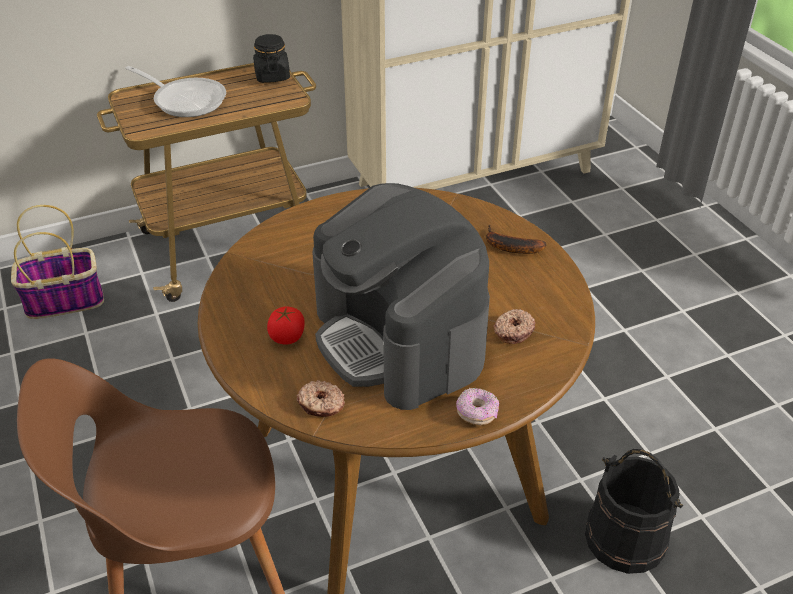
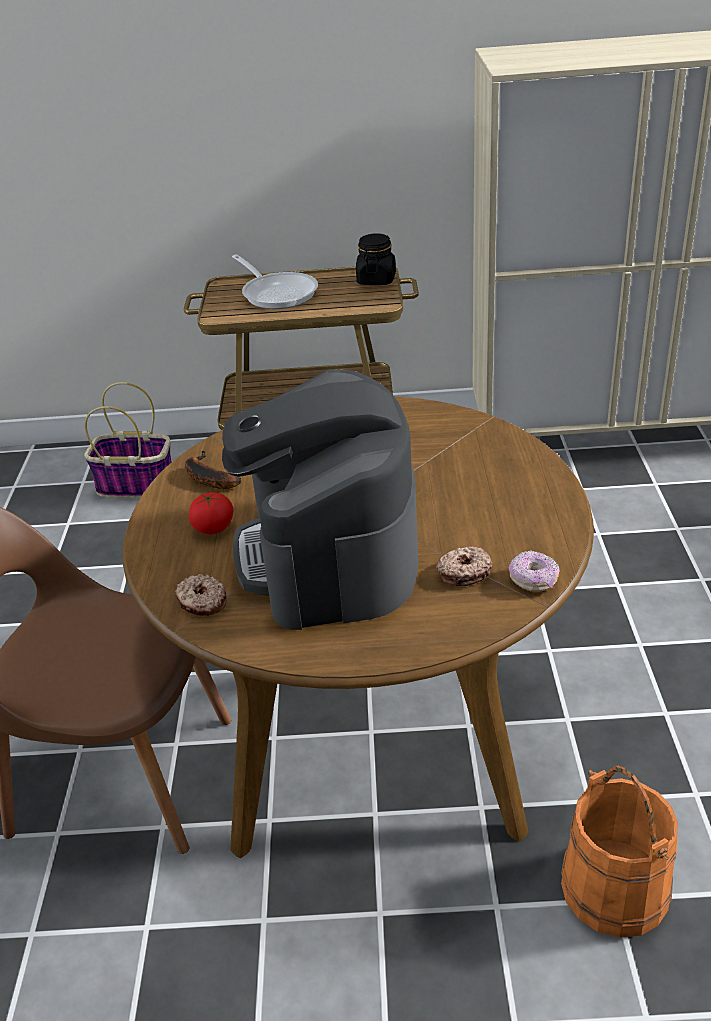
camera: 25 degrees right, 5 degrees down
(476, 413) = (363, 651): donut -> donut (533, 580)
(508, 247) = (518, 481): banana -> banana (207, 477)
(626, 537) = (615, 887): black bucket -> orange bucket

